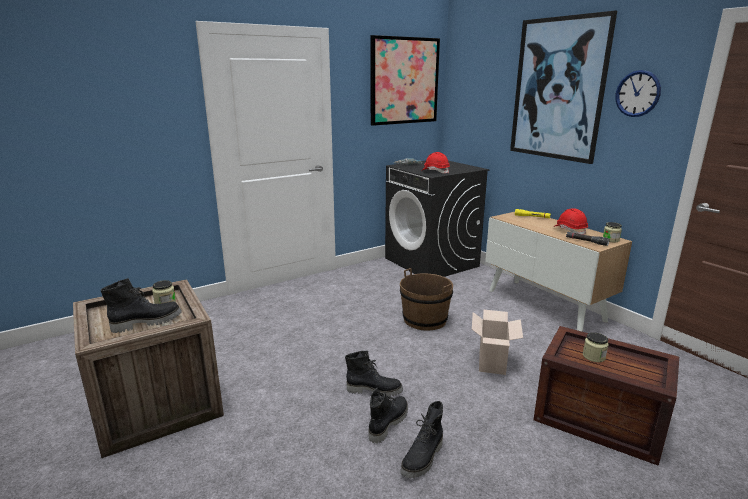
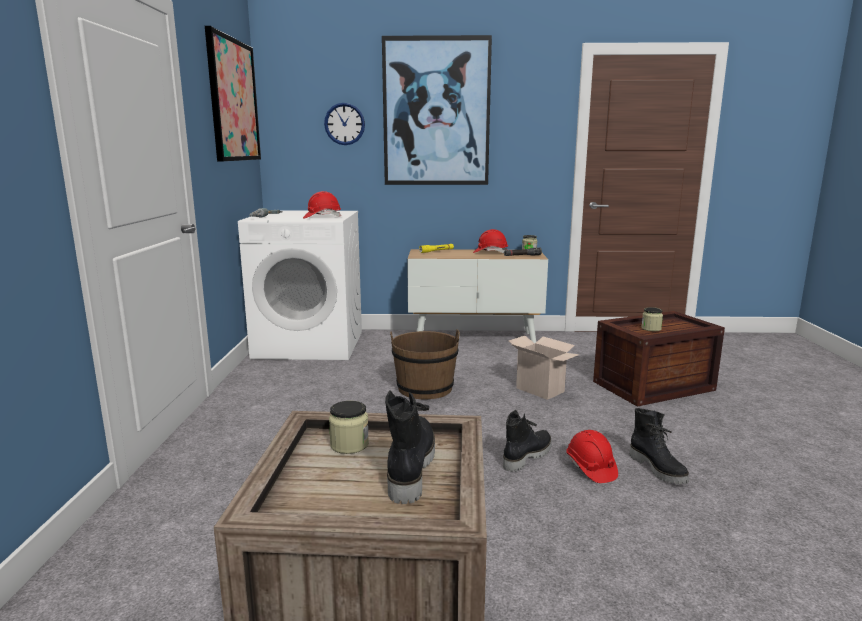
camera: 55 degrees left, 5 degrees down
(387, 423) = (590, 468): black boot -> red hard hat
(432, 262) = (310, 344): black washing machine -> white washing machine
(637, 93) = (522, 113): wall clock -> wall clock (344, 124)

